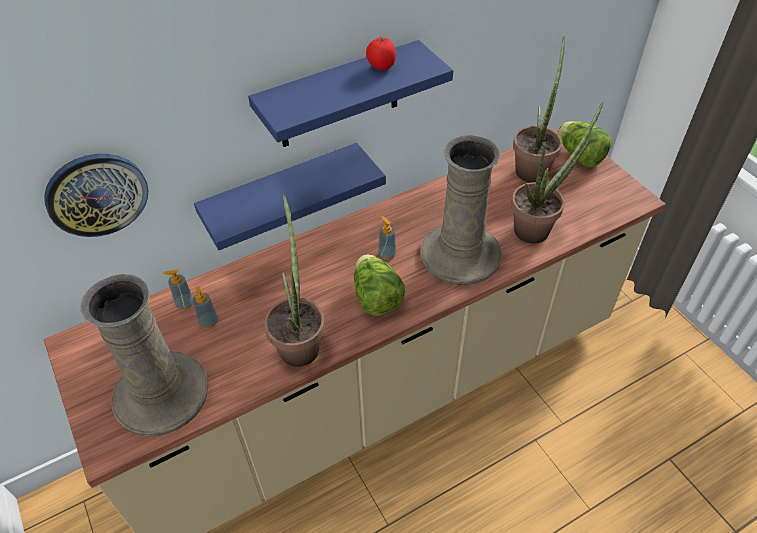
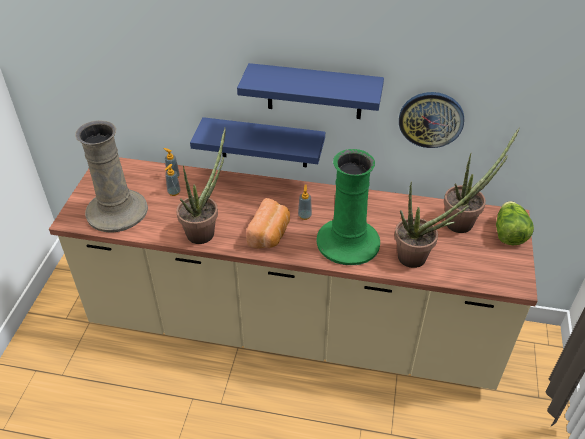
camera: 40 degrees right, 5 degrees down
(97, 194) = (146, 82): wall clock -> wall clock (431, 119)
(376, 297) = (270, 234): lettuce -> bread
(381, 67) = (338, 81): tomato -> none
(460, 254) = (348, 242): beige vase -> green vase

